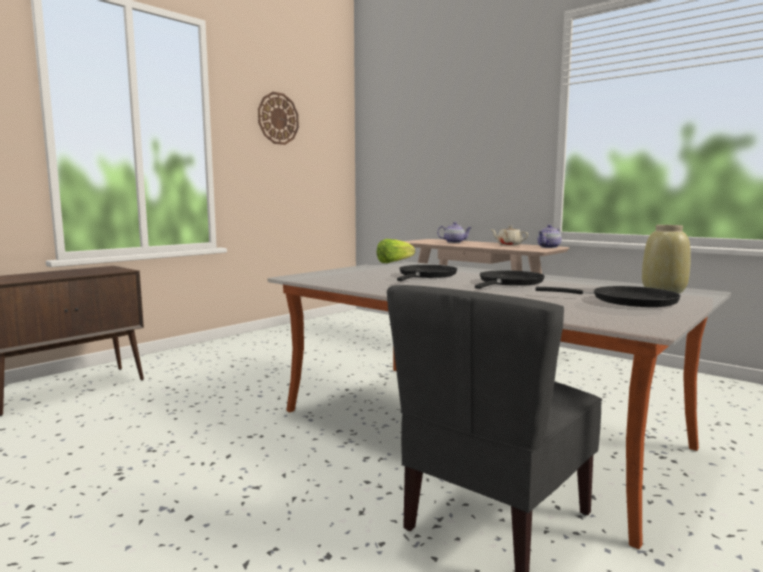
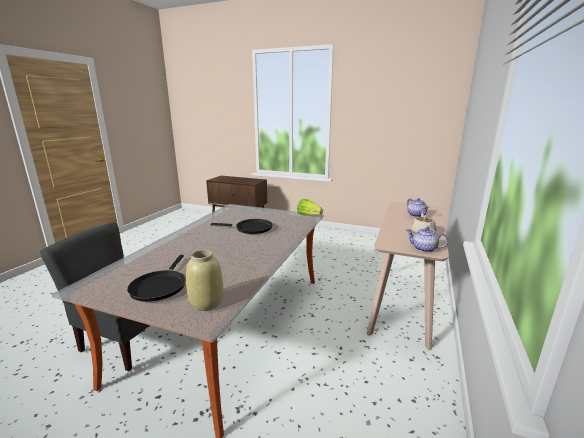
camera: 70 degrees right, 10 degrees up
(278, 118) = (382, 98): wall clock -> none
(509, 283) = (230, 250): black frying pan -> none

